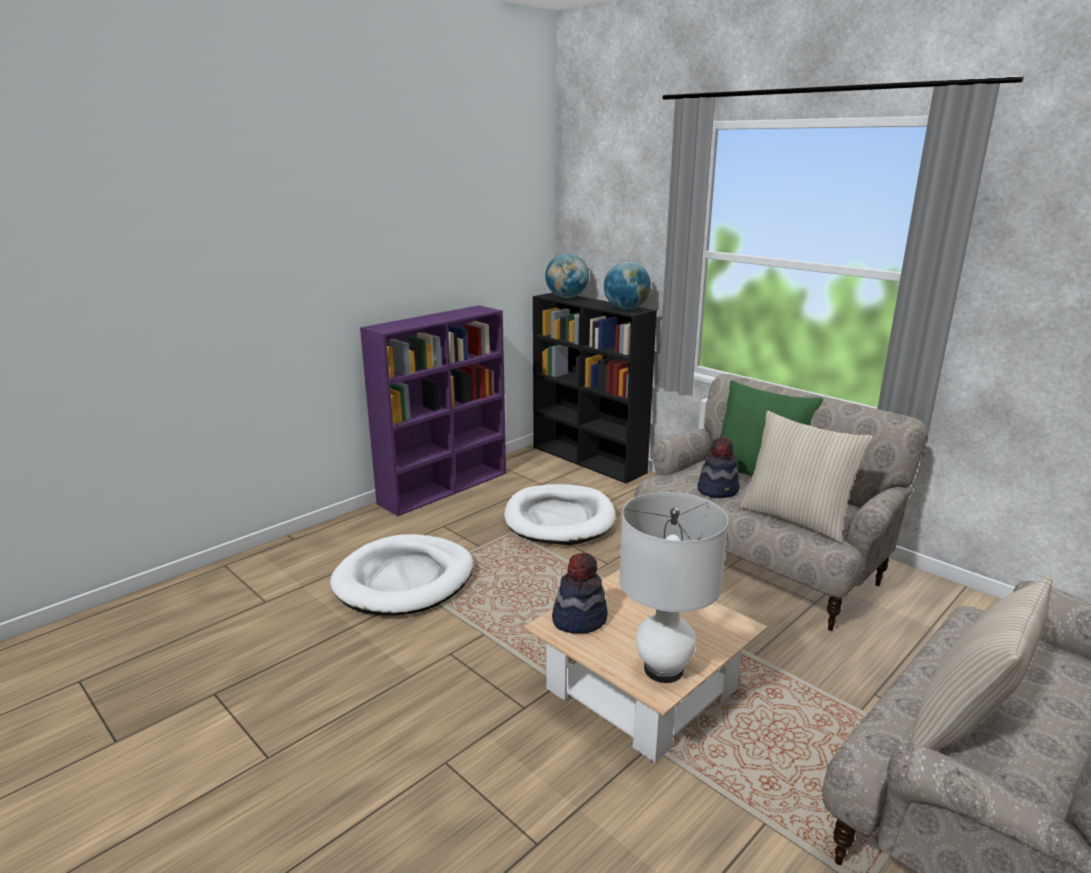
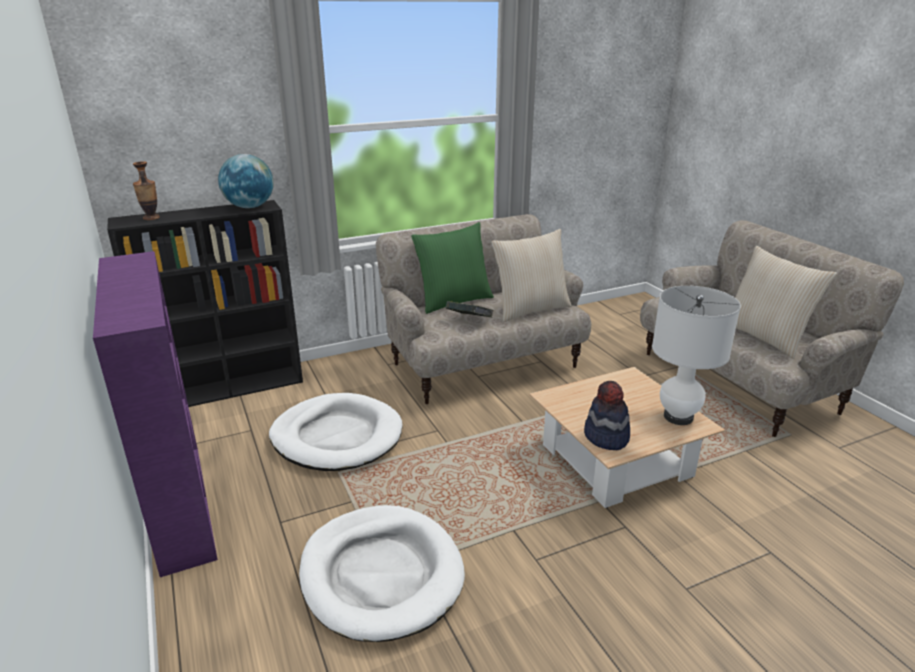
camera: 70 degrees left, 5 degrees up
(566, 297) = (151, 218): globe -> vase
(718, 490) = (469, 321): hat -> book

